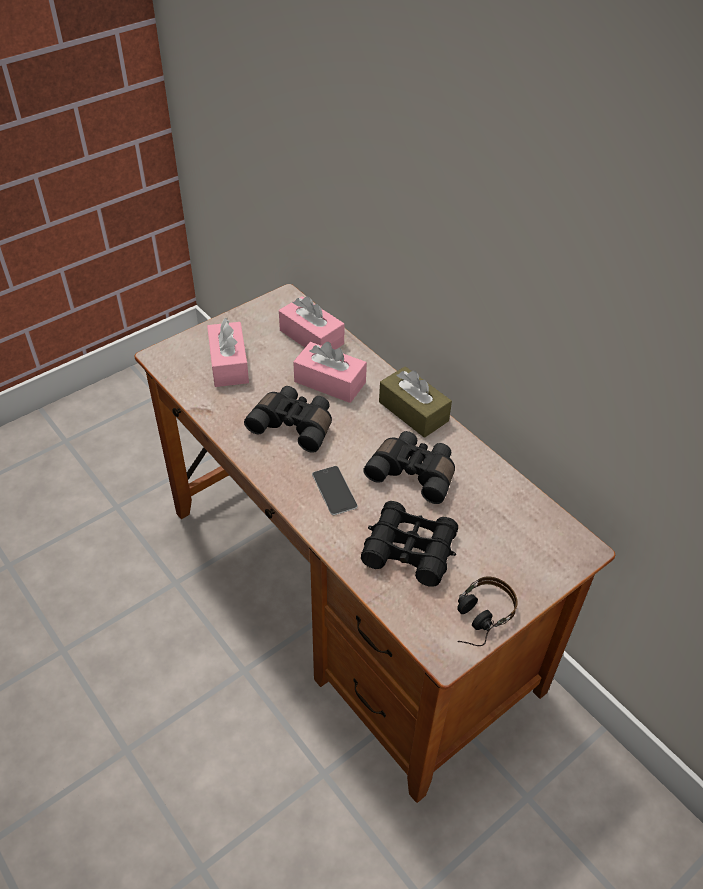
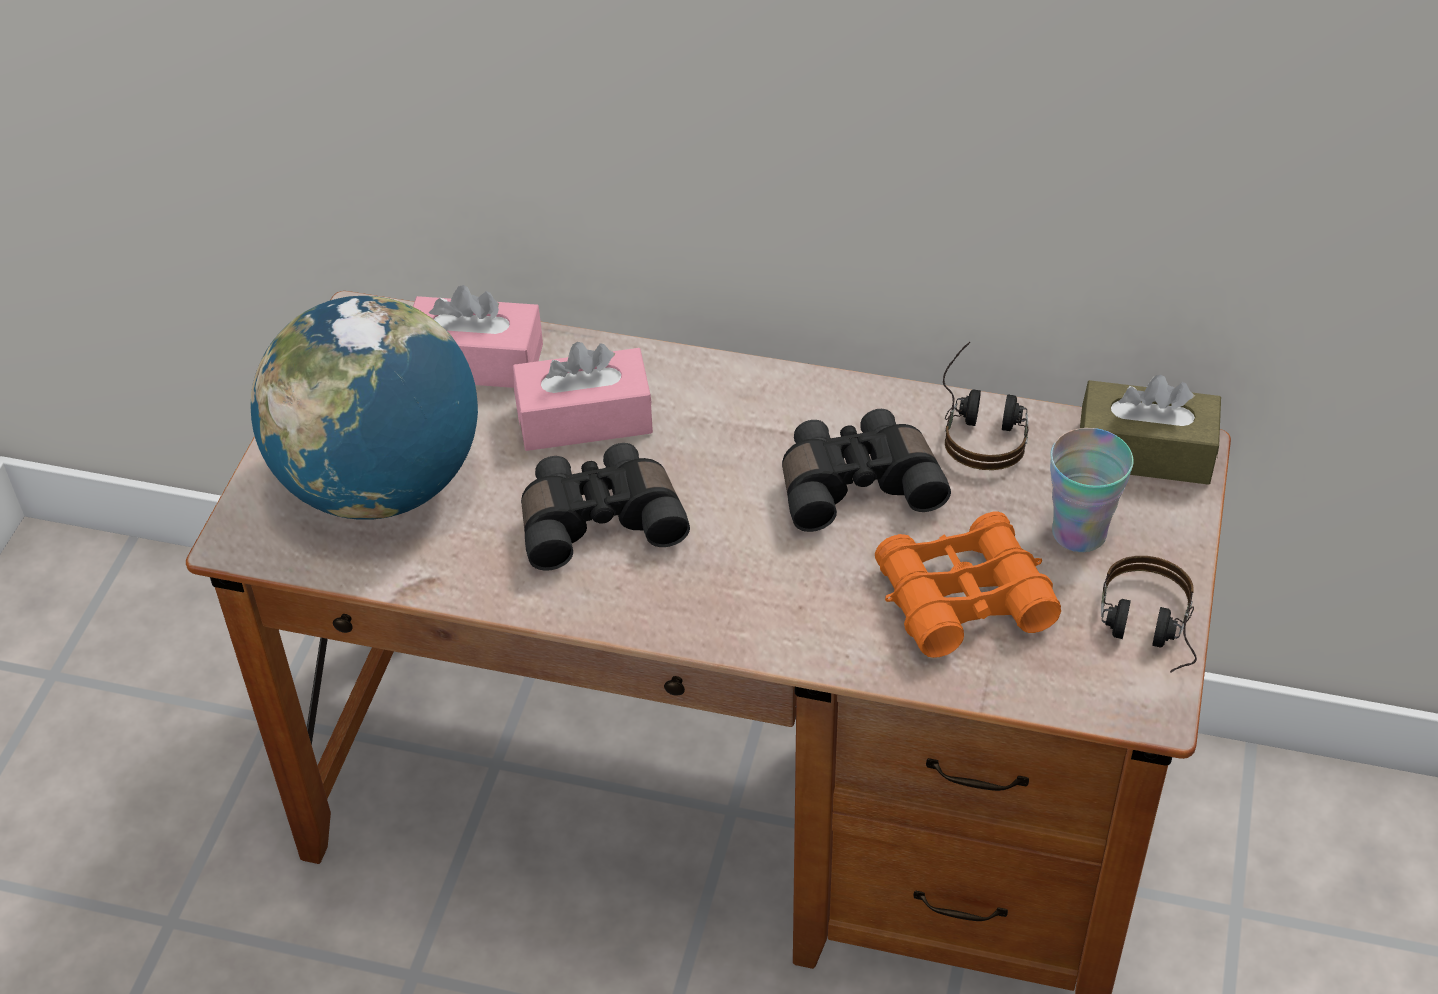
camera: 35 degrees left, 0 degrees up
(229, 364) = (381, 484): pink tissue box -> globe
(334, 490) = (767, 581): phone -> none
(409, 550) = (963, 598): black binoculars -> orange binoculars
(413, 411) = (762, 391): brown tissue box -> brown tissue box (1144, 452)
(492, 554) = (1079, 533): none -> cup
(497, 480) = (983, 424): none -> headphones

